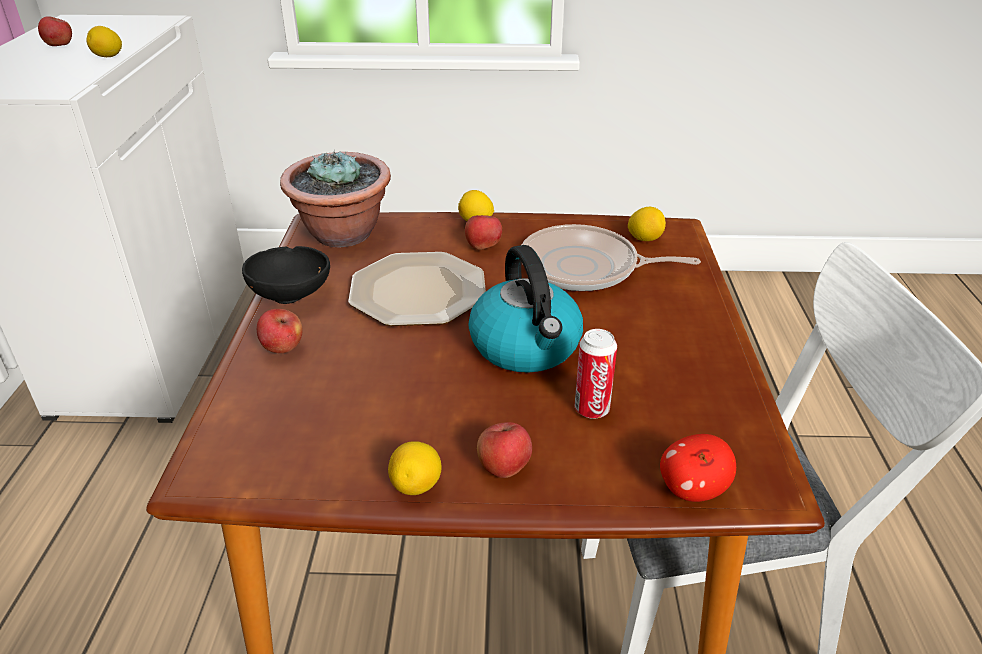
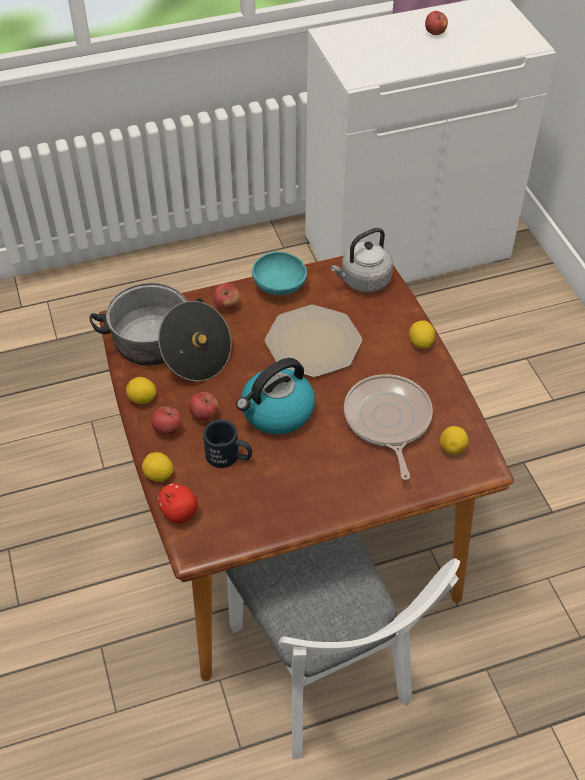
camera: 70 degrees right, 15 degrees up
(108, 57) = (430, 64): lemon -> lemon (158, 475)
(293, 295) = (280, 287): black bowl -> turquoise bowl
(320, 430) = (168, 348): none -> cooking pot
(343, 235) = (363, 281): potted plant -> grey kettle
(483, 247) = (387, 357): apple -> apple (204, 415)
(591, 409) = (229, 456): can -> black mug

